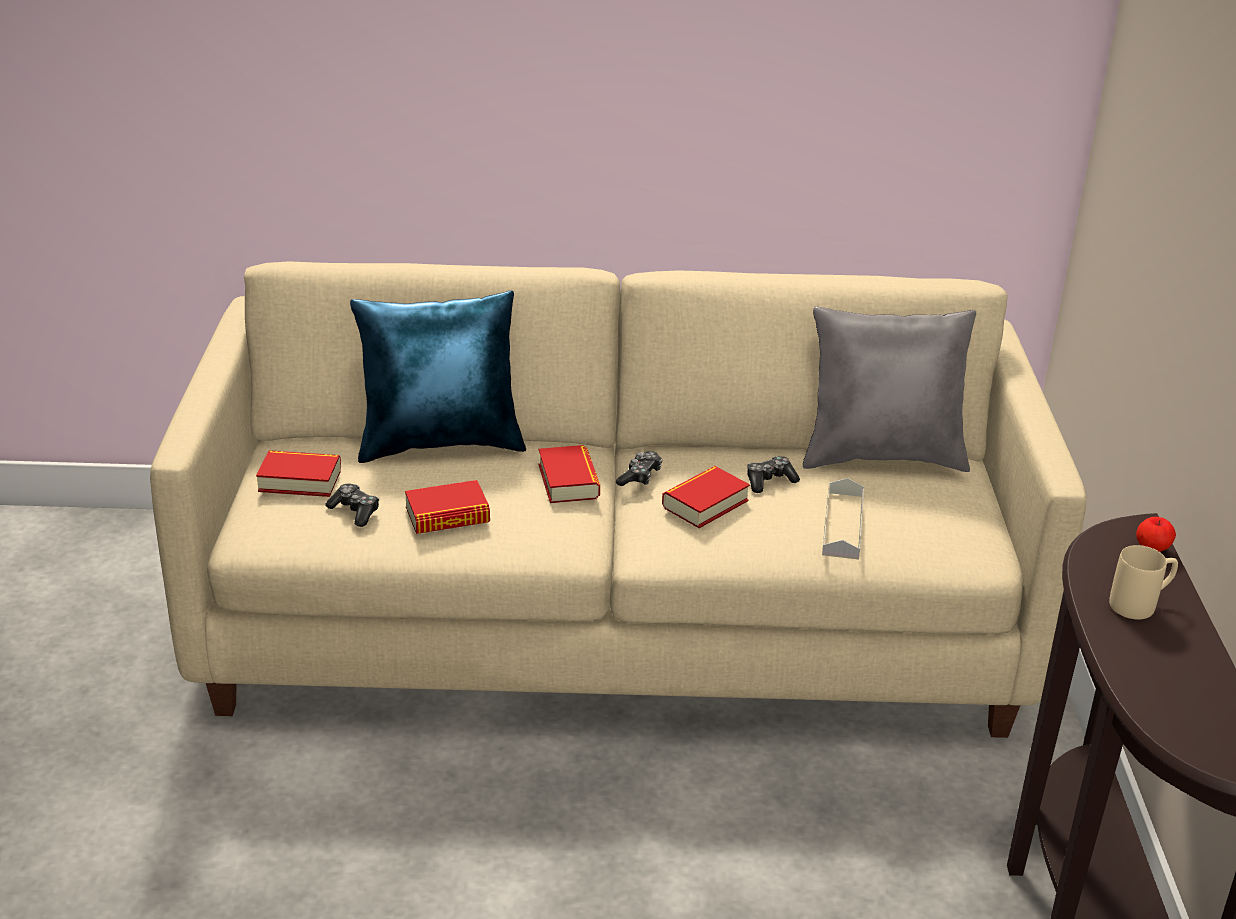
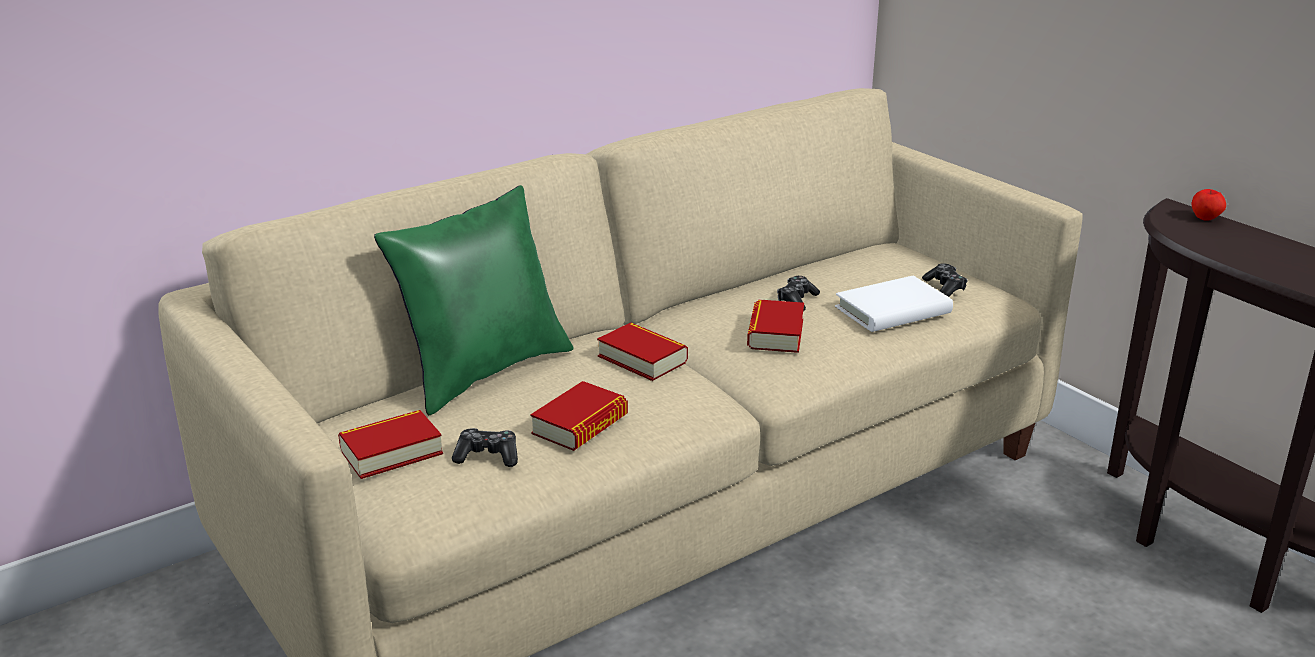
camera: 35 degrees left, 5 degrees down
(441, 443) = (484, 371): blue pillow -> green pillow
(640, 476) = (693, 334): game controller -> game controller (945, 288)
(843, 524) = (893, 310): grey tray -> white book
(882, 456) = (843, 257): grey pillow -> none
(1140, 604) = (1261, 251): beige mug -> none

